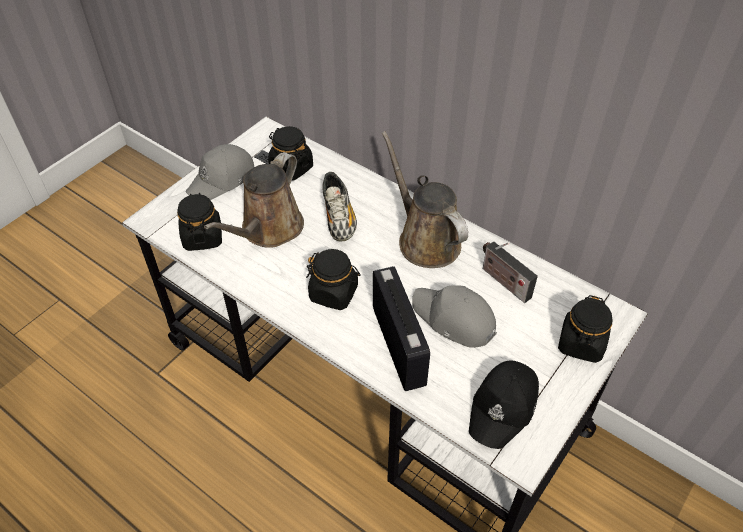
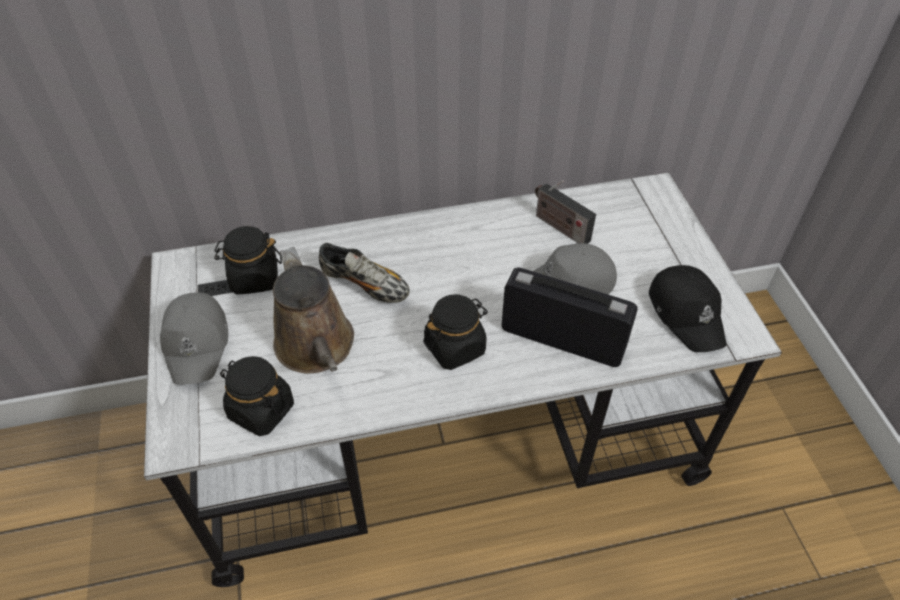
camera: 50 degrees left, 0 degrees up
(425, 239) = (460, 243): brown watering can -> none
(503, 281) = (559, 227): radio -> radio turned 45 degrees clockwise
(581, 344) = (665, 226): black jar -> none

